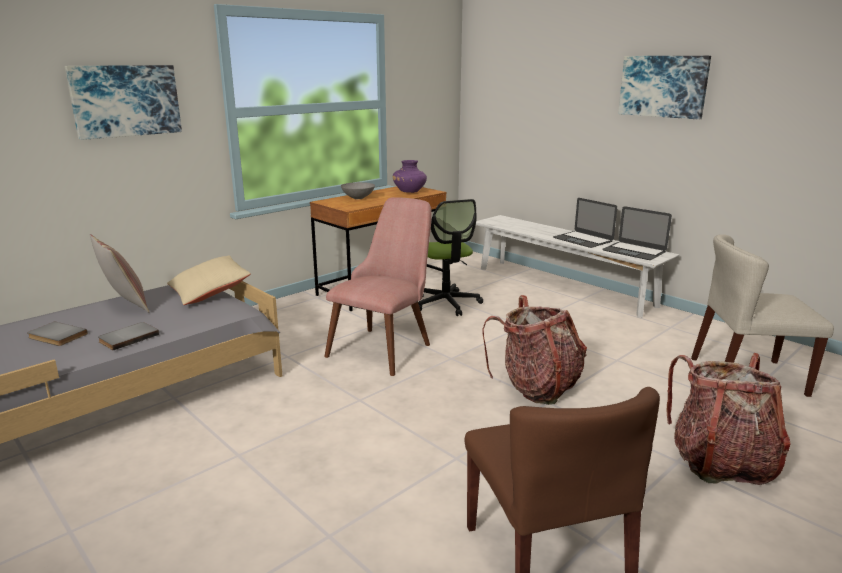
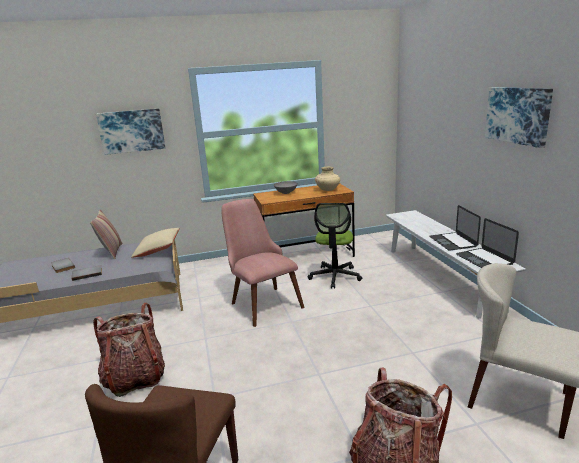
camera: 30 degrees right, 0 degrees up
(386, 345) = (261, 302): pink chair -> pink chair turned 90 degrees counterclockwise
(410, 192) = (328, 190): purple vase -> beige vase
(537, 387) = (324, 359): backpack -> backpack (135, 378)

